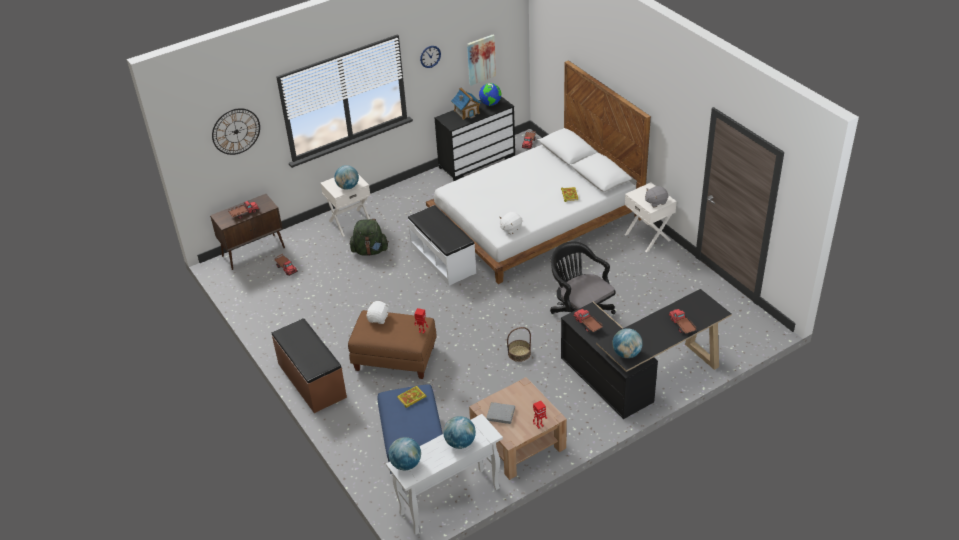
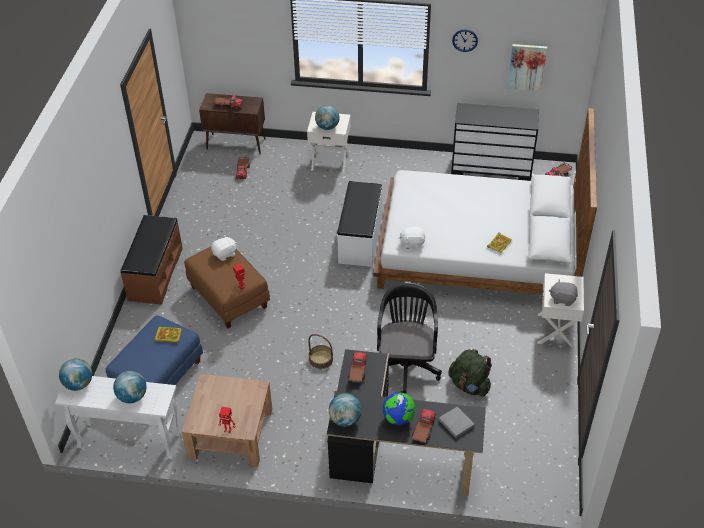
camera: 40 degrees right, 5 degrees up
(236, 131) = (242, 29): wall clock -> none
(370, 251) = (316, 195): green backpack -> green backpack (469, 385)
(466, 112) = (490, 113): toy house -> none
(490, 104) = (519, 116): globe -> globe (398, 418)
(500, 414) = (212, 398): grey book -> grey book (456, 423)

